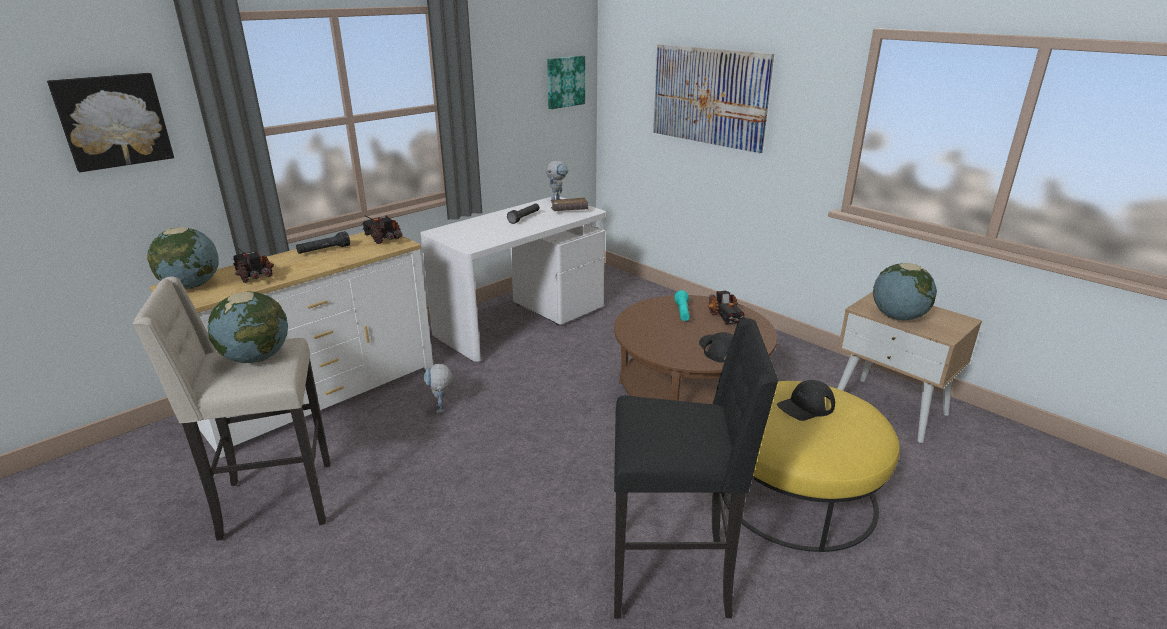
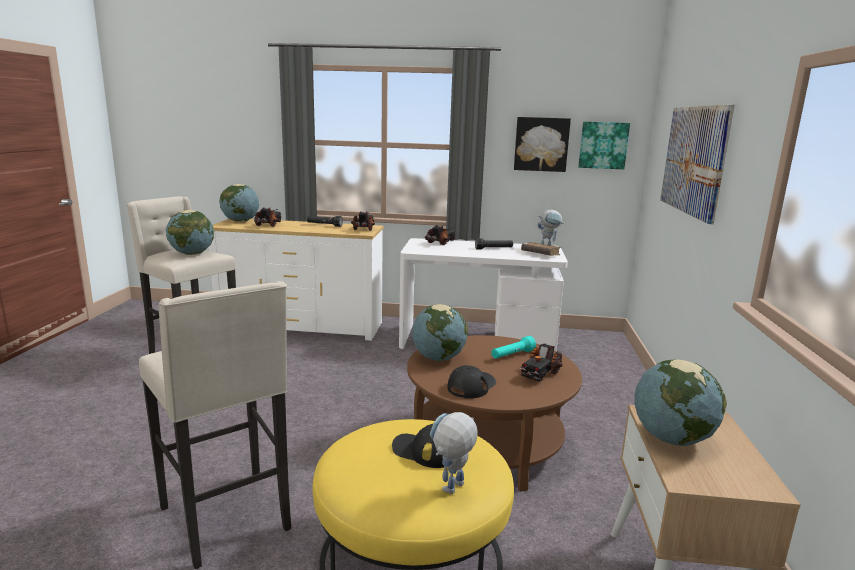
camera: 50 degrees right, 10 degrees down
(113, 121) = (244, 122): picture -> picture (541, 144)
(441, 411) = (329, 361): toy robot -> toy robot (451, 491)
(464, 227) = (441, 243): none -> toy truck
(652, 342) = (438, 358): none -> globe
(673, 576) = (228, 519): black stool -> beige stool

